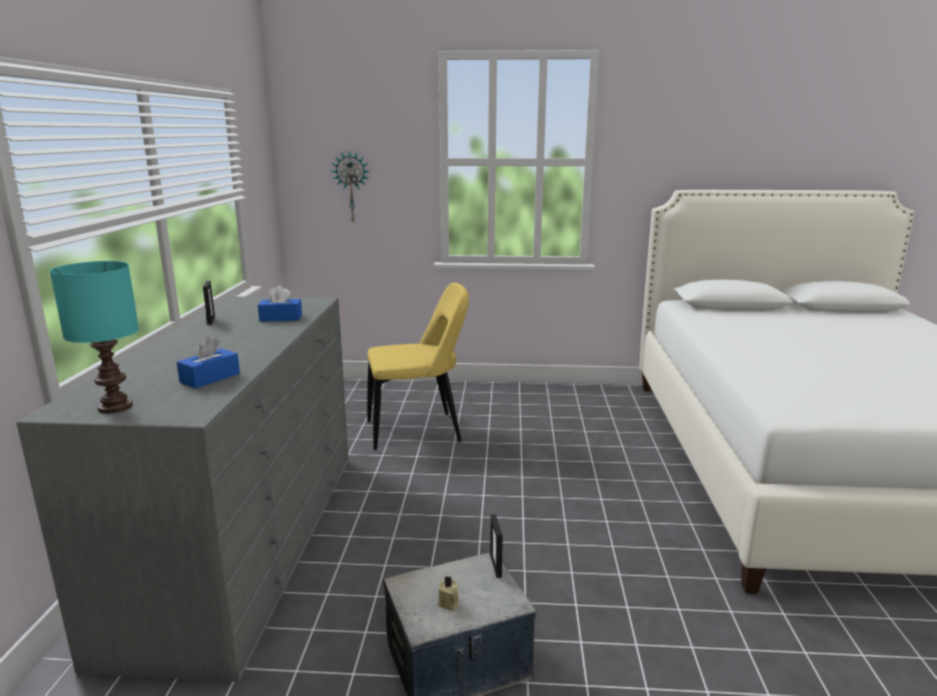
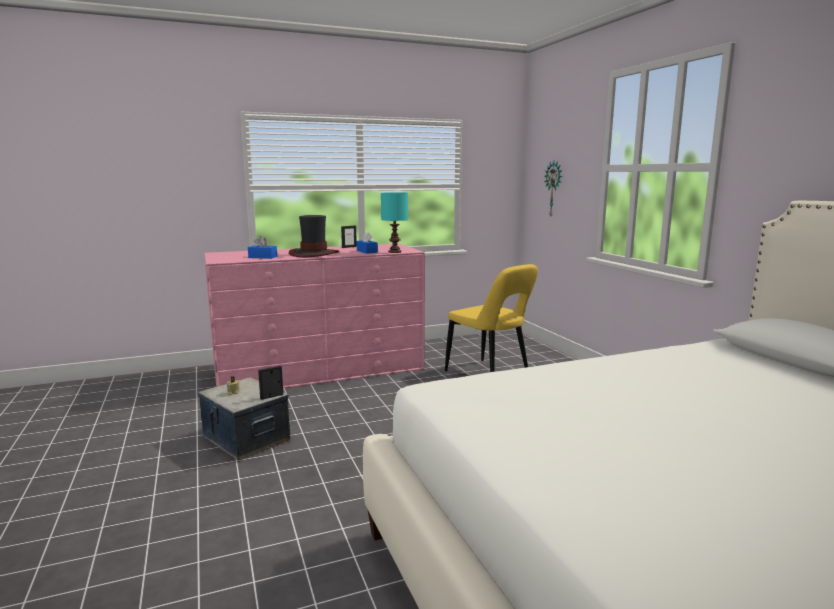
camera: 65 degrees right, 5 degrees down
(114, 407) = (221, 255): turquoise table lamp -> turquoise table lamp (394, 252)
(241, 345) = (314, 254): none -> hat
(245, 541) = (320, 370): grey dresser -> pink dresser

